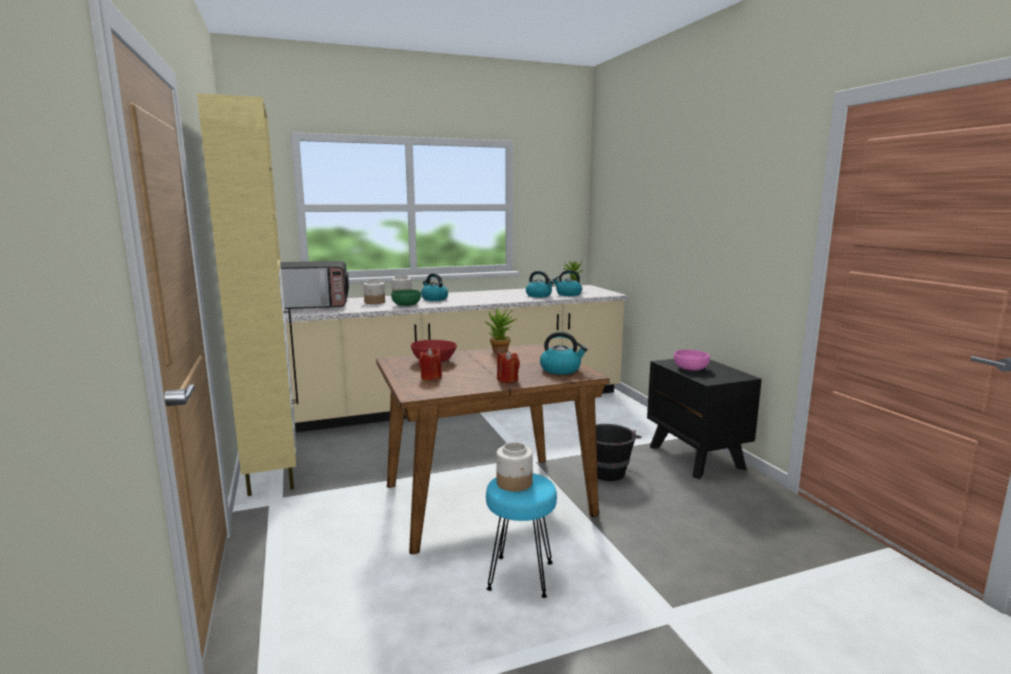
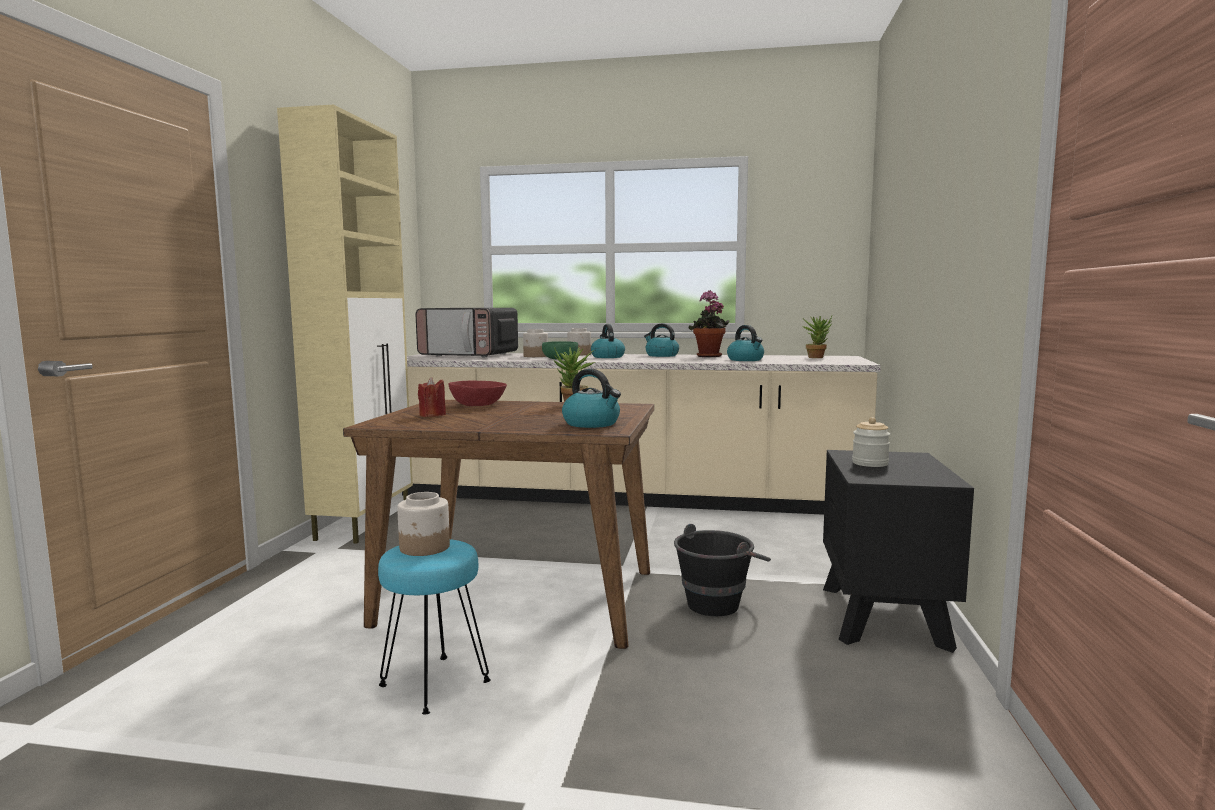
camera: 30 degrees right, 5 degrees down
(503, 293) = (708, 356): none -> potted plant
(507, 379) = (502, 424): red candle -> none
(568, 294) = (791, 360): kettle -> kettle (661, 355)
(690, 369) = (870, 463): pink bowl -> jar

